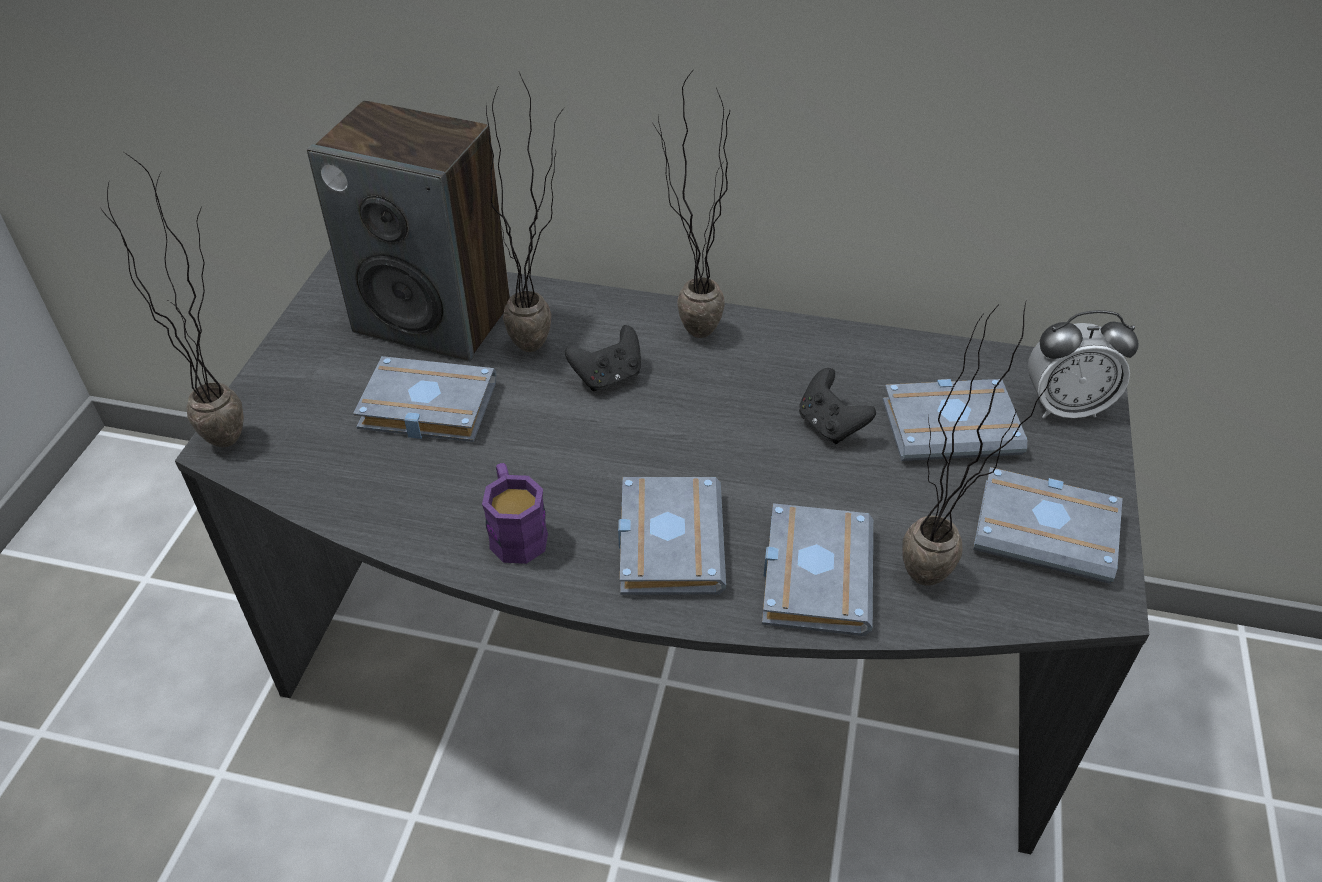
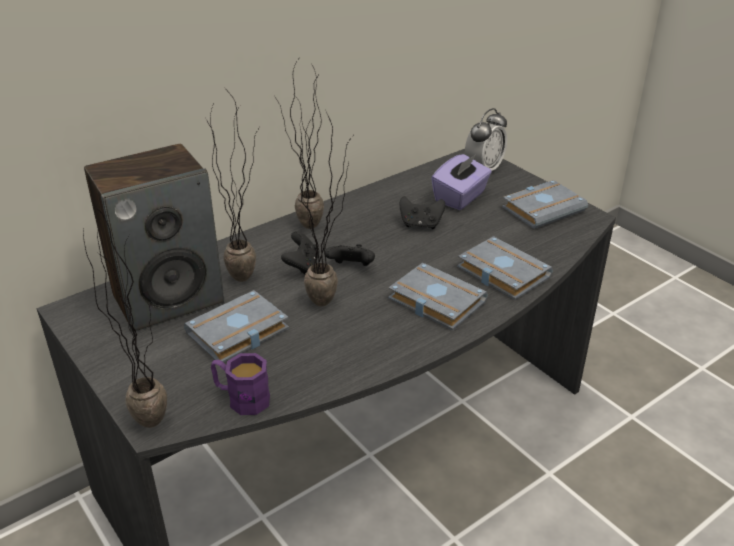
camera: 50 degrees left, 10 degrees down
(515, 531) = (370, 344): purple mug -> purple mug (241, 398)
(652, 421) = (351, 268): none -> black game controller
(939, 586) = (543, 247): potted plant -> potted plant (332, 302)
(952, 426) = (460, 197): grey book -> purple tissue box

